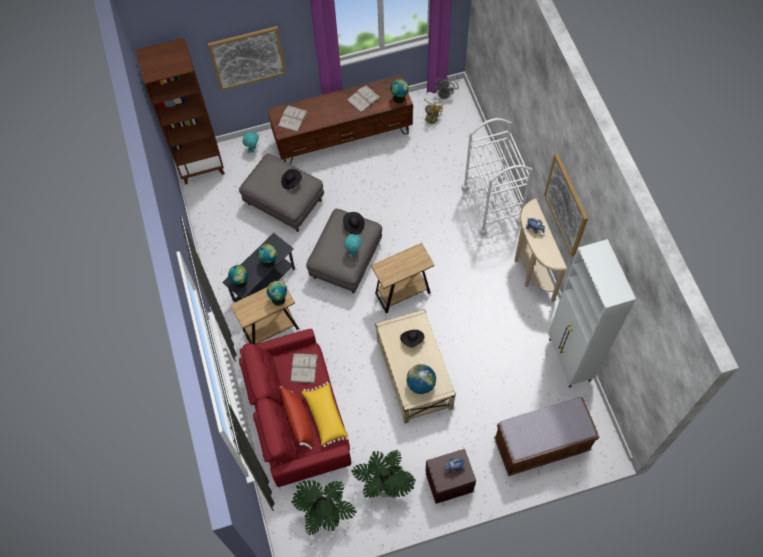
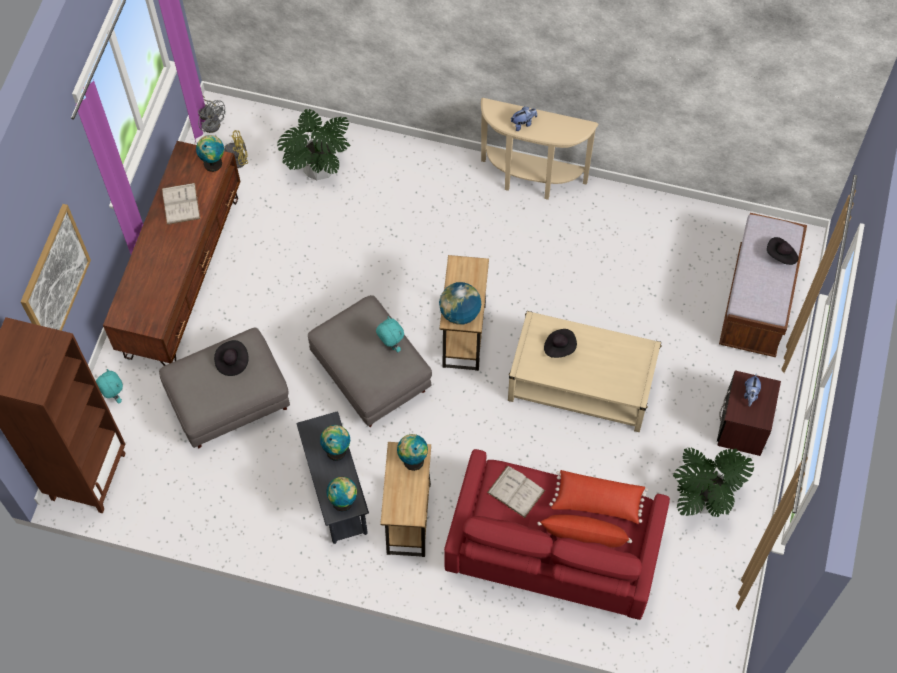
camera: 60 degrees left, 0 degrees up
(292, 118) = (144, 302): white book -> none
(325, 416) = (597, 502): yellow pillow -> red pillow
(325, 514) = (700, 587): potted plant -> potted plant (319, 168)
(353, 226) = (353, 324): black hat -> black hat (781, 256)
(421, 384) = (623, 371): globe -> globe (460, 313)
(492, 205) = (413, 168): white cart -> none
(566, 205) = (553, 56): picture -> none
(569, 361) = (672, 212): white cabinet -> none

